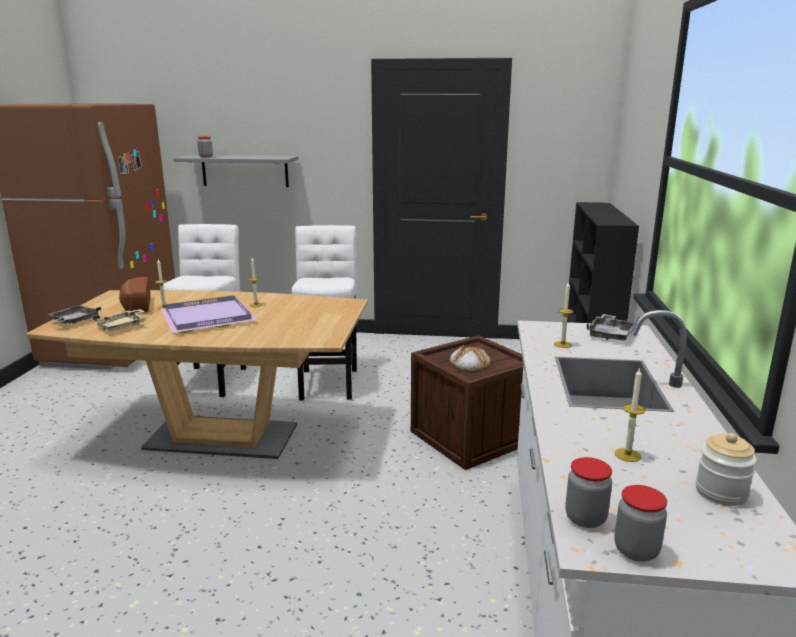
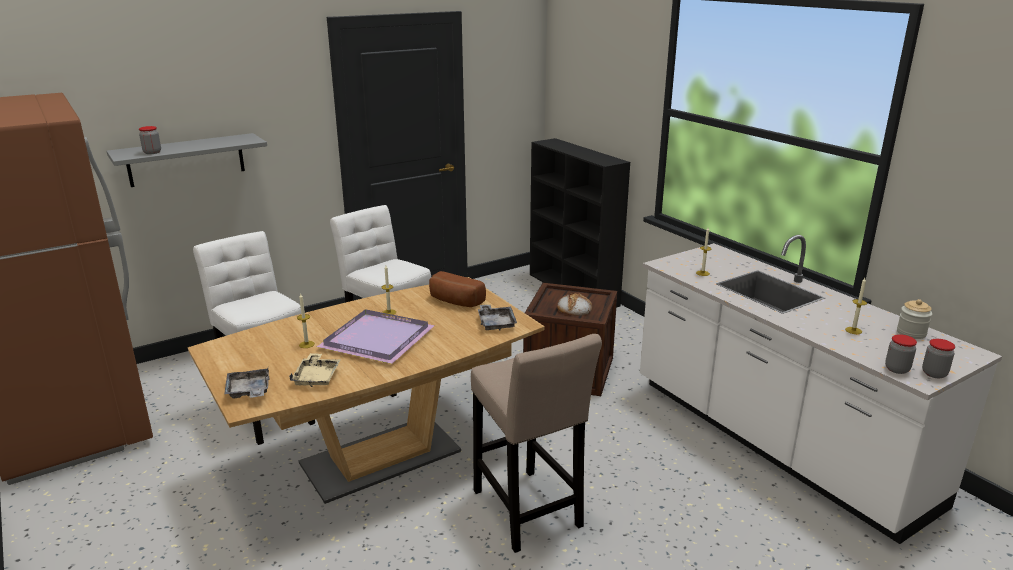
camera: 40 degrees left, 5 degrees up
(135, 306) = (273, 353): bread -> bread (454, 302)
(245, 531) = (528, 513): none -> beige stool
(611, 335) = (711, 257): grey tray -> grey tray (496, 323)

